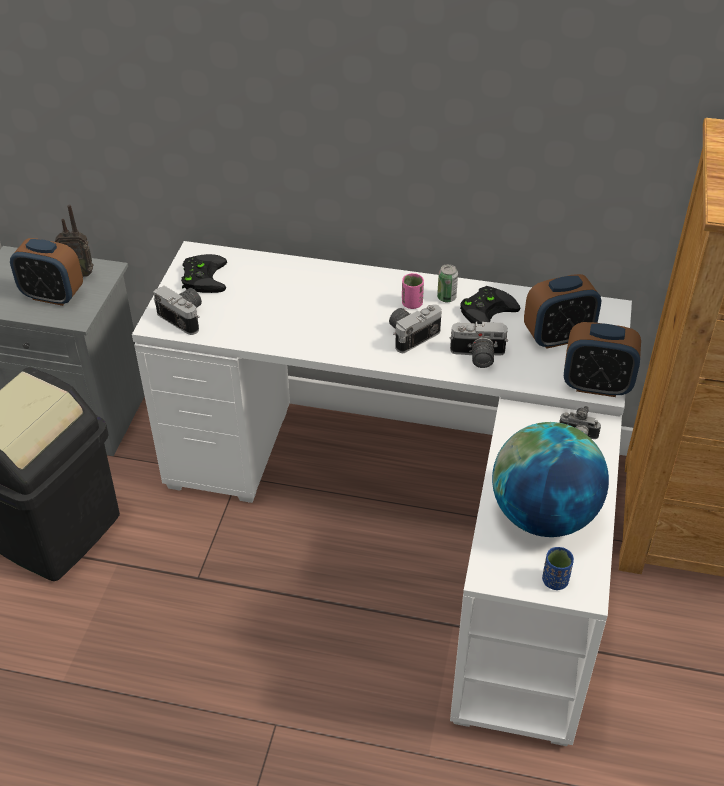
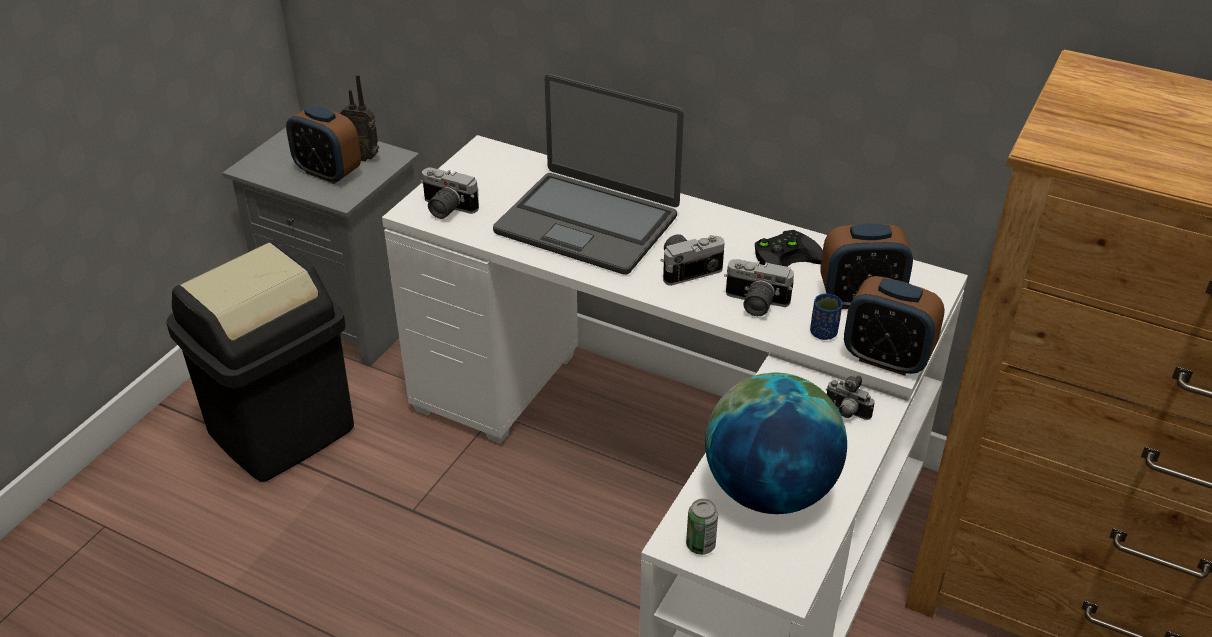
camera: 15 degrees right, 5 degrees down
(185, 317) = (445, 209): camera -> camera turned 150 degrees clockwise
(202, 276) = (481, 172): black game controller -> none
(313, 308) = (588, 223): none -> laptop
(412, 304) = (701, 236): pink cup -> none
(446, 297) = (744, 236): can -> can (700, 545)
(555, 581) = (754, 565): blue cup -> blue cup (823, 333)

